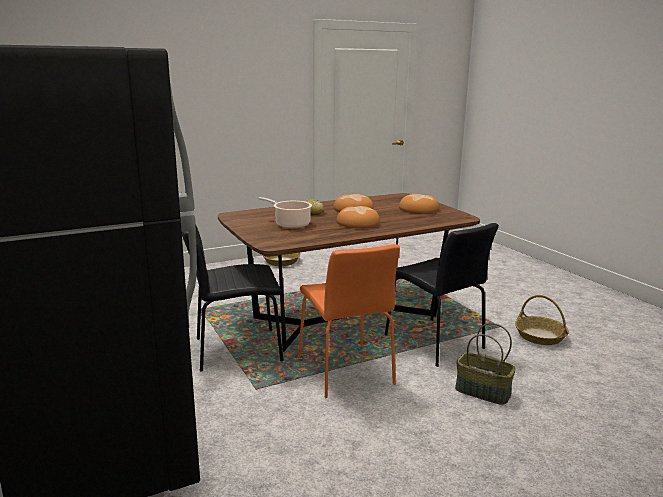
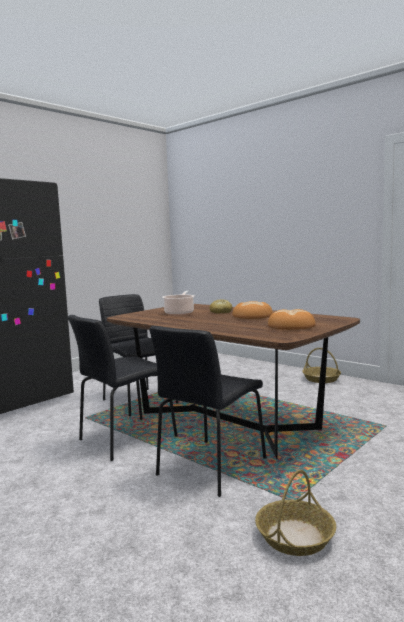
camera: 70 degrees right, 10 degrees down
(346, 371) = (125, 439): orange chair -> black chair
(358, 222) = (207, 321): bread -> none
(482, 392) = (113, 505): basket -> none

